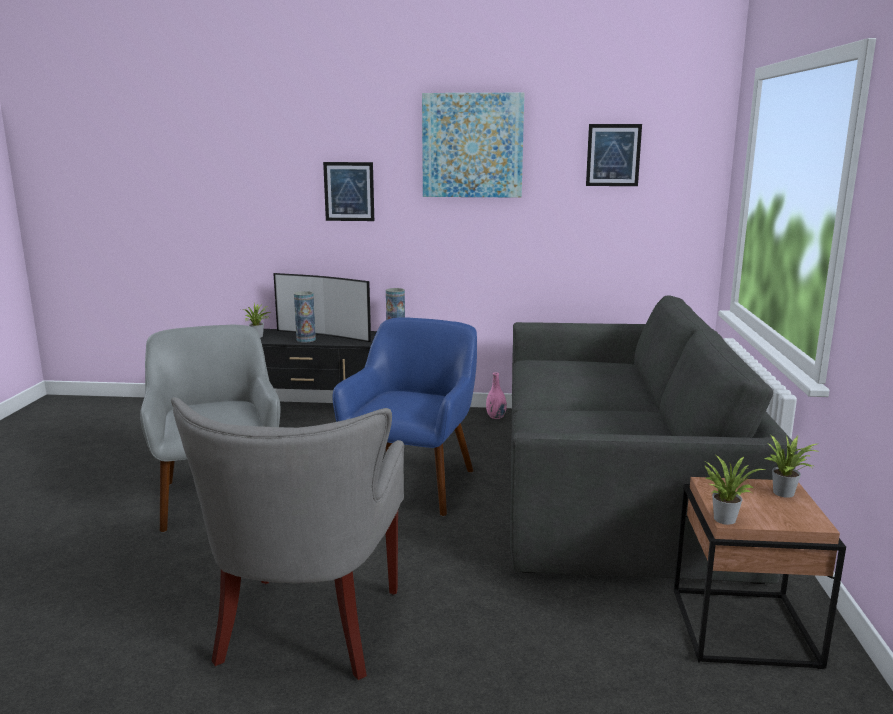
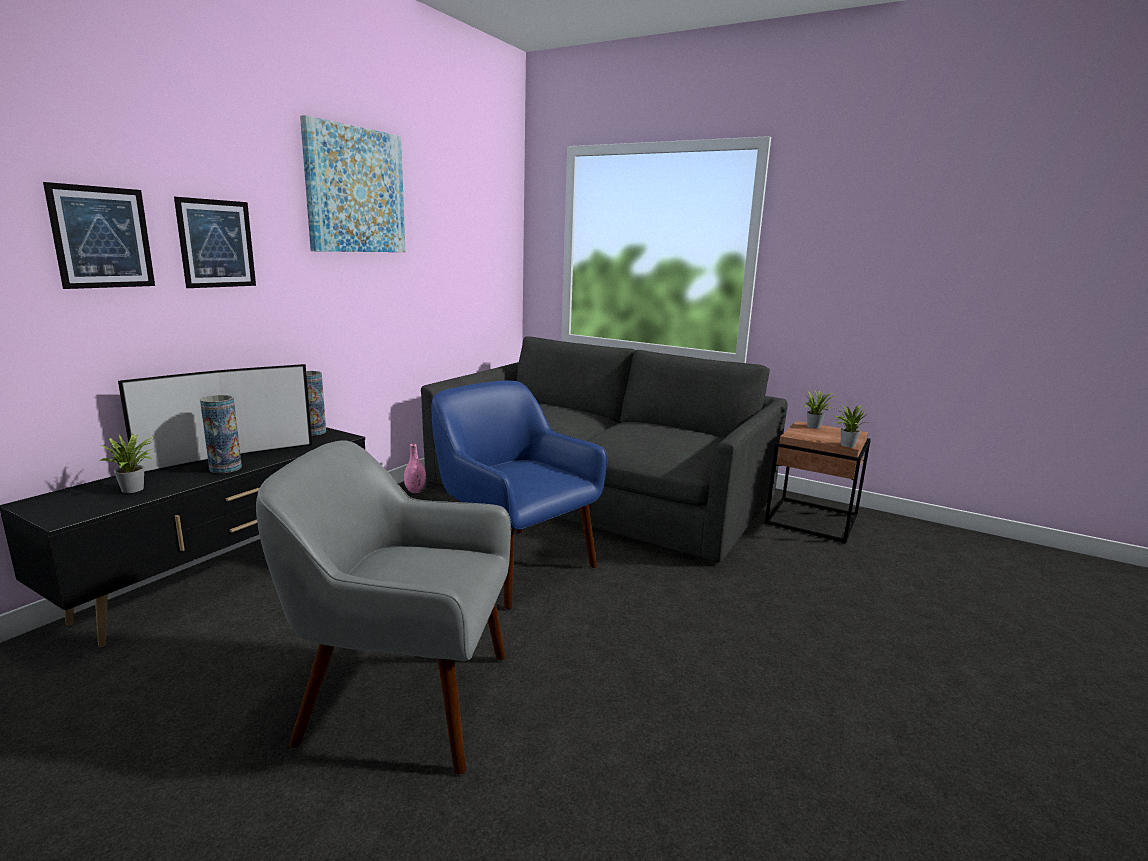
camera: 65 degrees left, 0 degrees up
(306, 629) = (764, 689): grey armchair -> none
(613, 155) = (462, 211): picture -> picture (102, 237)

